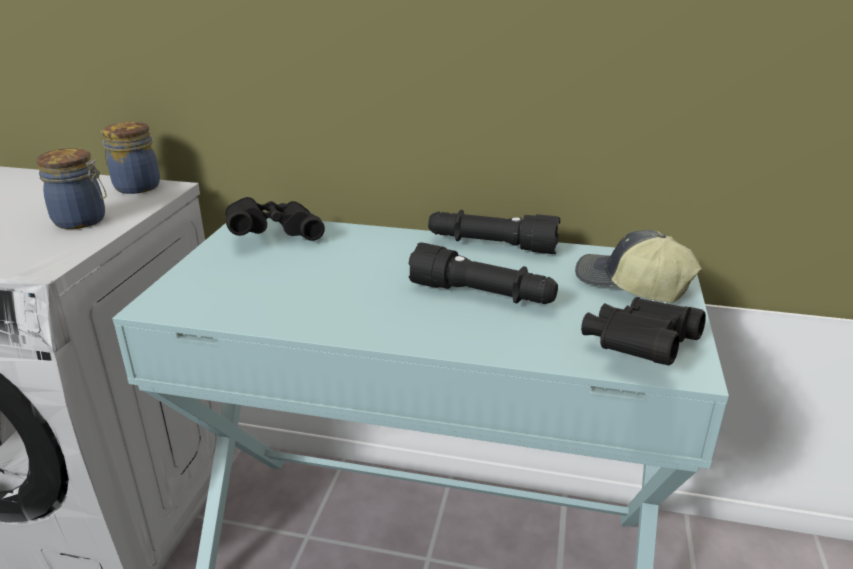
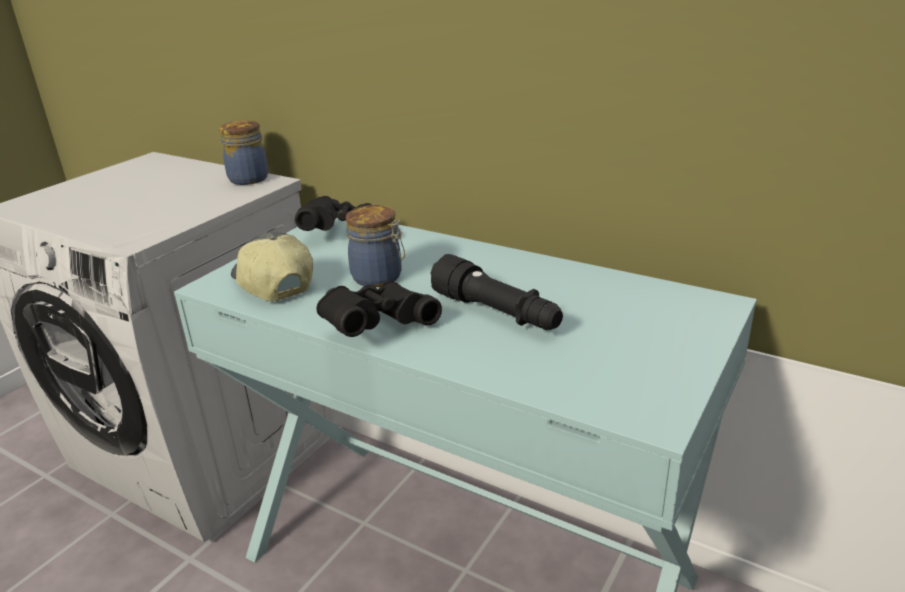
camera: 20 degrees right, 0 degrees up
(82, 221) = (187, 205): jar -> jar (379, 277)
(491, 245) = (541, 265): black flashlight -> none
(631, 285) = (659, 323): cap -> cap (272, 283)
(639, 349) = (619, 390): black binoculars -> black binoculars (376, 326)

